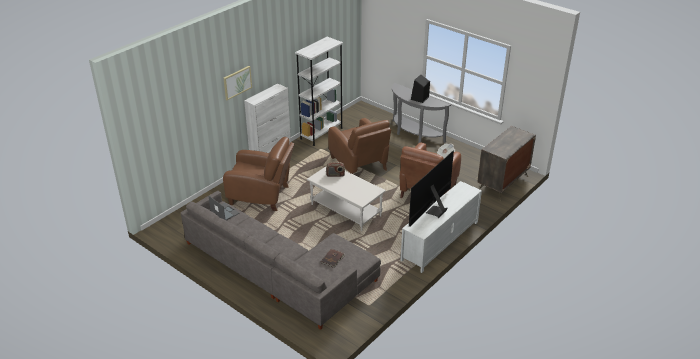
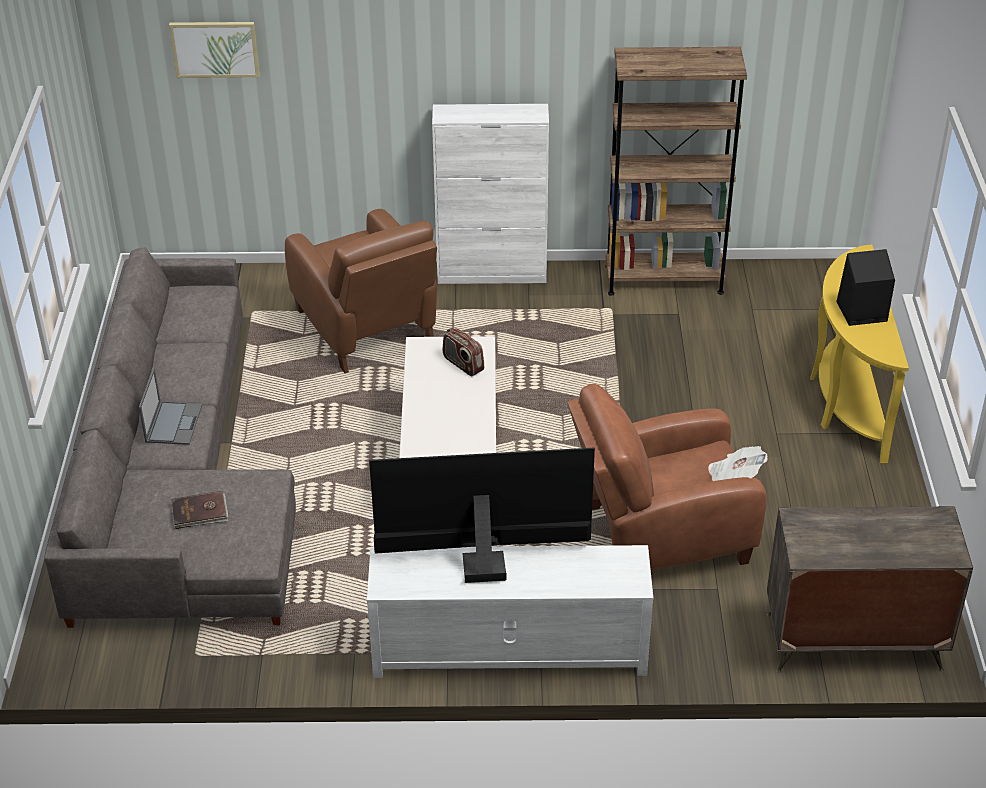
camera: 50 degrees right, 5 degrees up
(224, 212) = (199, 306): laptop -> laptop (173, 423)
(237, 82) = (418, 55): picture -> picture (215, 49)
(321, 133) = (664, 279): white bookcase -> brown bookcase
(359, 165) = (626, 389): brown armchair -> none
(414, 134) = (845, 401): grey console table -> yellow console table

